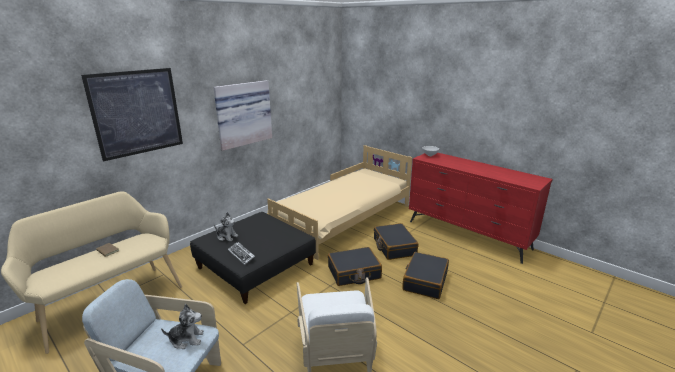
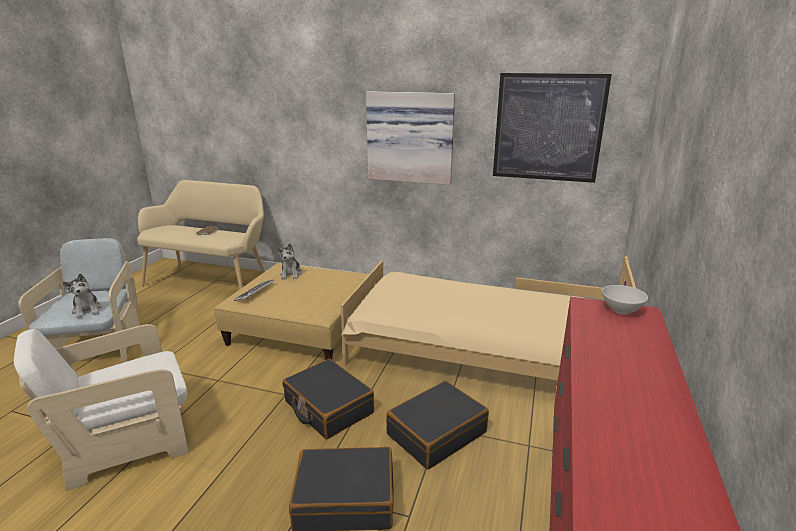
camera: 65 degrees right, 0 degrees up
(137, 112) = (281, 108): picture -> picture (548, 128)
(256, 266) = (303, 327): black ottoman -> beige ottoman

